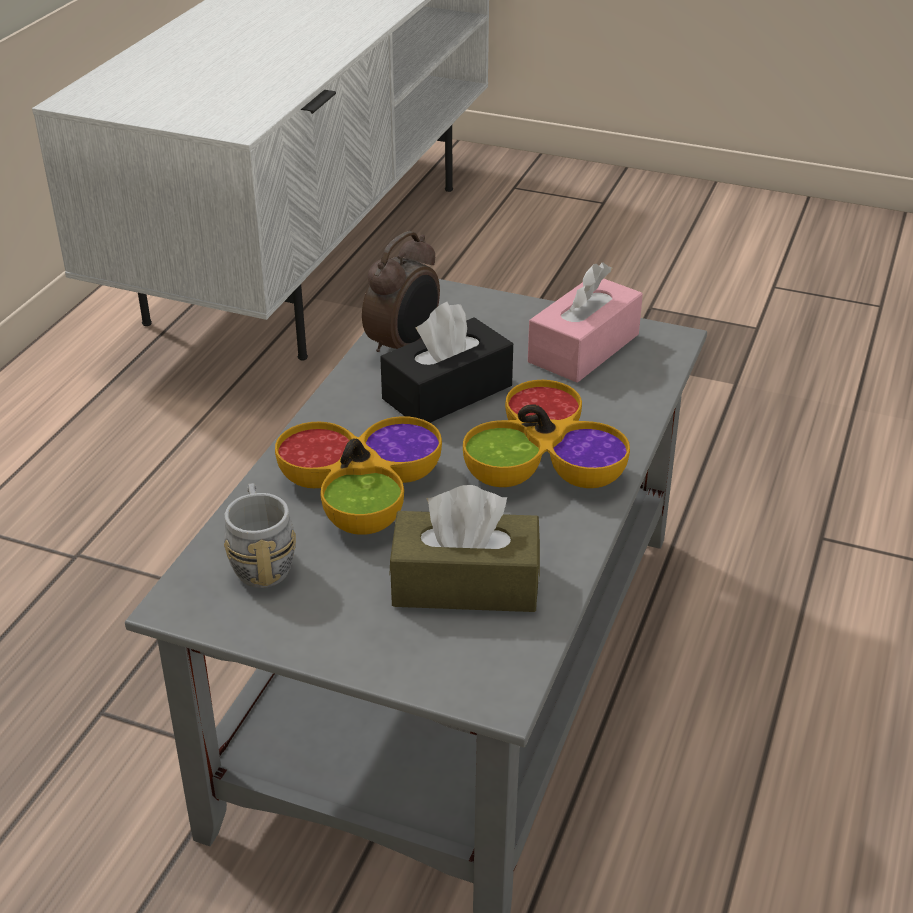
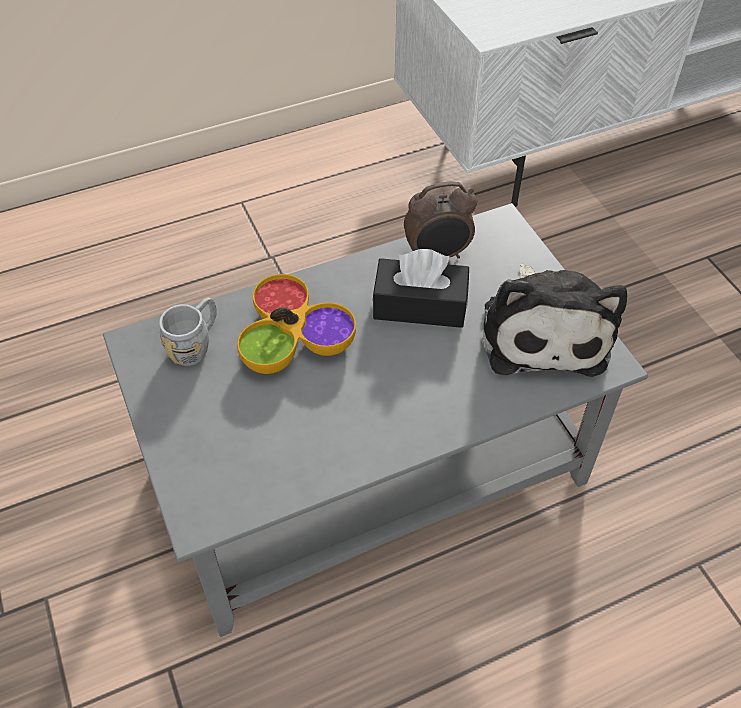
camera: 45 degrees right, 15 degrees up
(465, 584) = (267, 441): brown tissue box -> none
(543, 461) = (410, 395): bowl -> none
(583, 348) = (543, 331): pink tissue box -> plush toy

